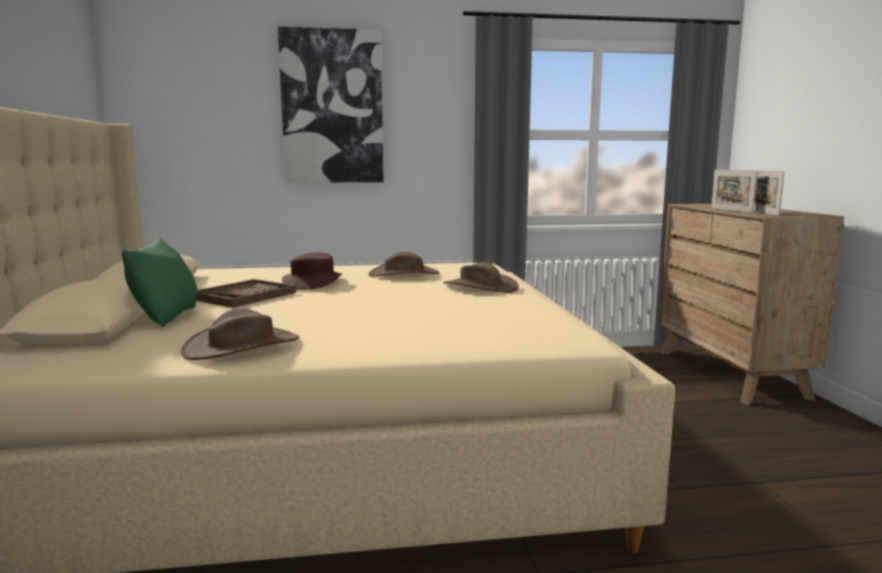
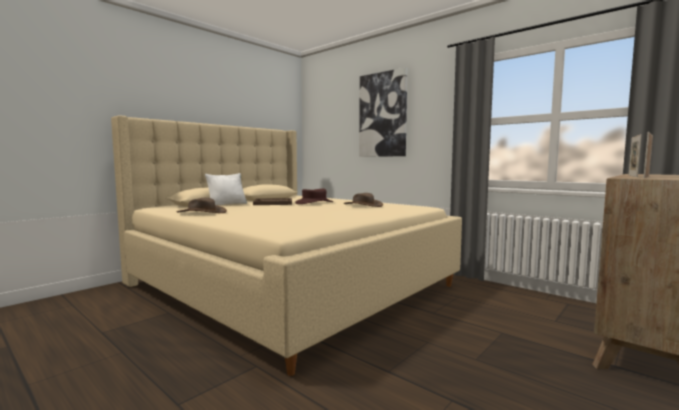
camera: 50 degrees right, 5 degrees down
(166, 317) = (227, 204): green pillow -> white pillow
(480, 287) = (364, 213): brown hat -> none

